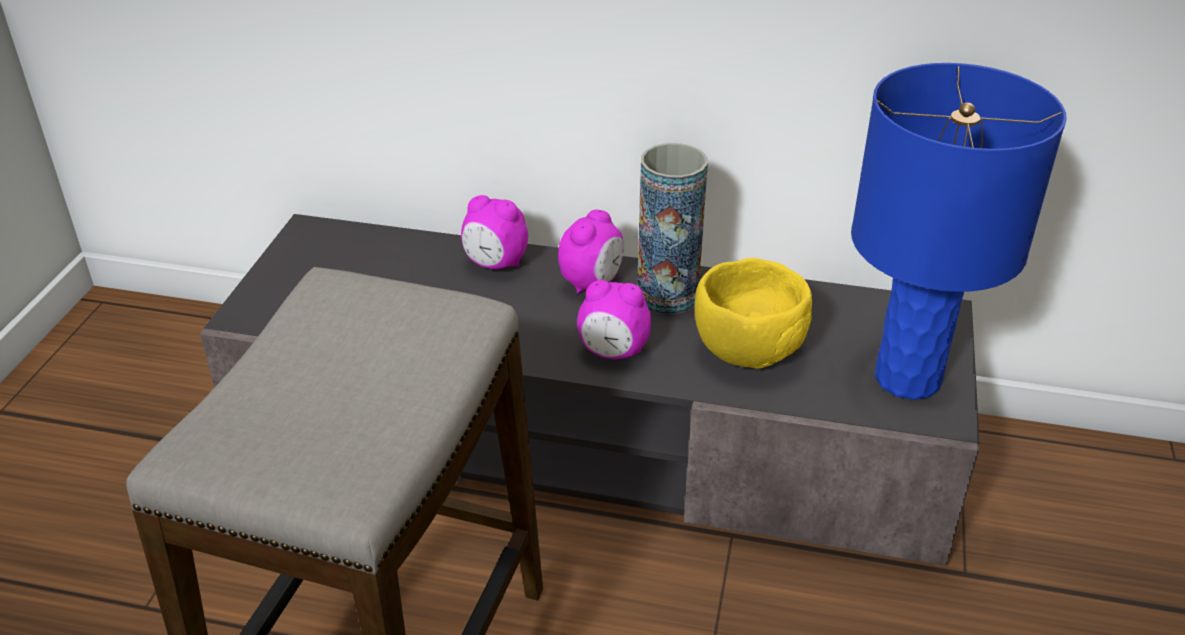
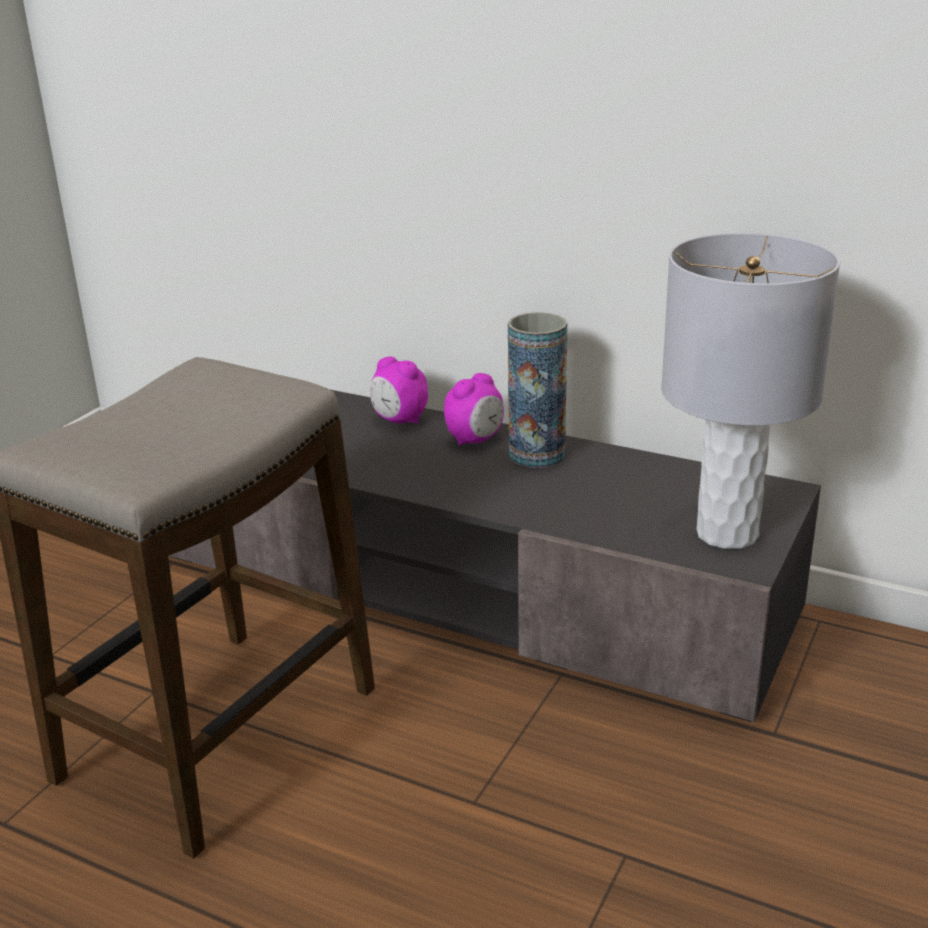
camera: 15 degrees right, 10 degrees down
(613, 352) = (469, 488): alarm clock -> none
(748, 352) = (588, 500): yellow bowl -> none
(908, 379) = (727, 534): blue table lamp -> grey table lamp

